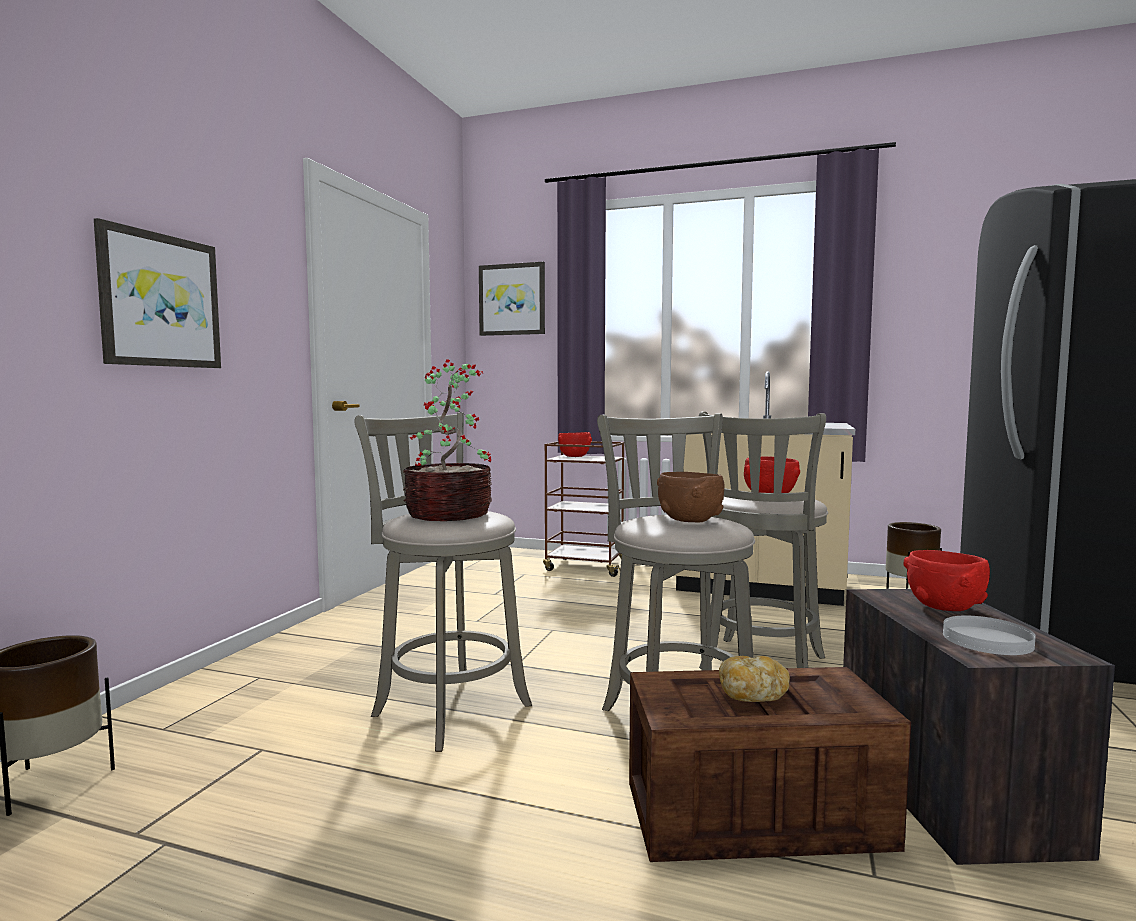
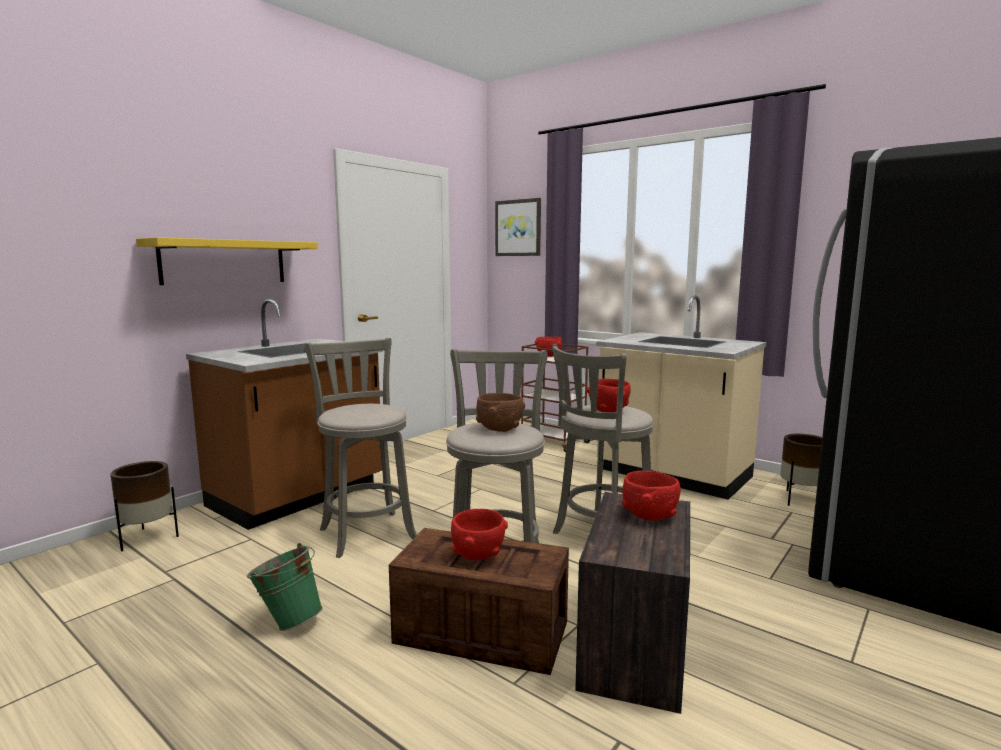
camera: 20 degrees right, 5 degrees up
(160, 300) = (224, 262): picture -> yellow shelf
(289, 675) = (298, 496): none -> brown counter
(450, 514) = (363, 409): potted plant -> none
(450, 868) = (288, 621): none -> green bucket
(753, 695) = (478, 555): bread -> red bowl
(987, 640) = (631, 544): white plate -> none

